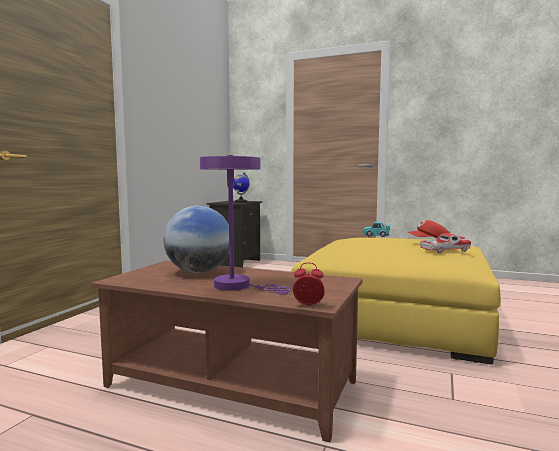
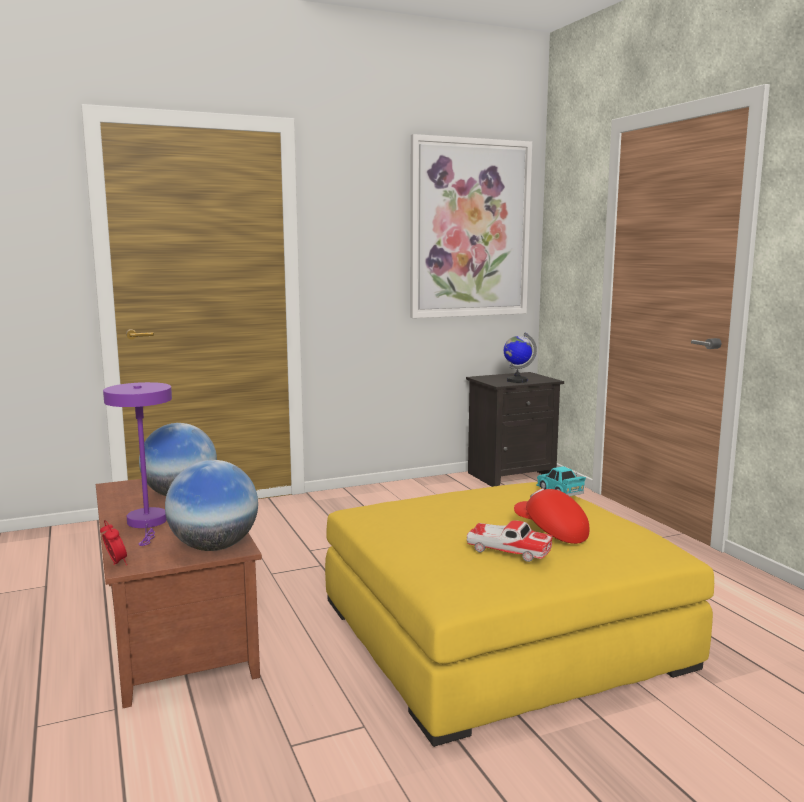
camera: 45 degrees right, 5 degrees up
(204, 107) = (470, 229): none -> picture
(329, 282) = (214, 547): none -> globe

